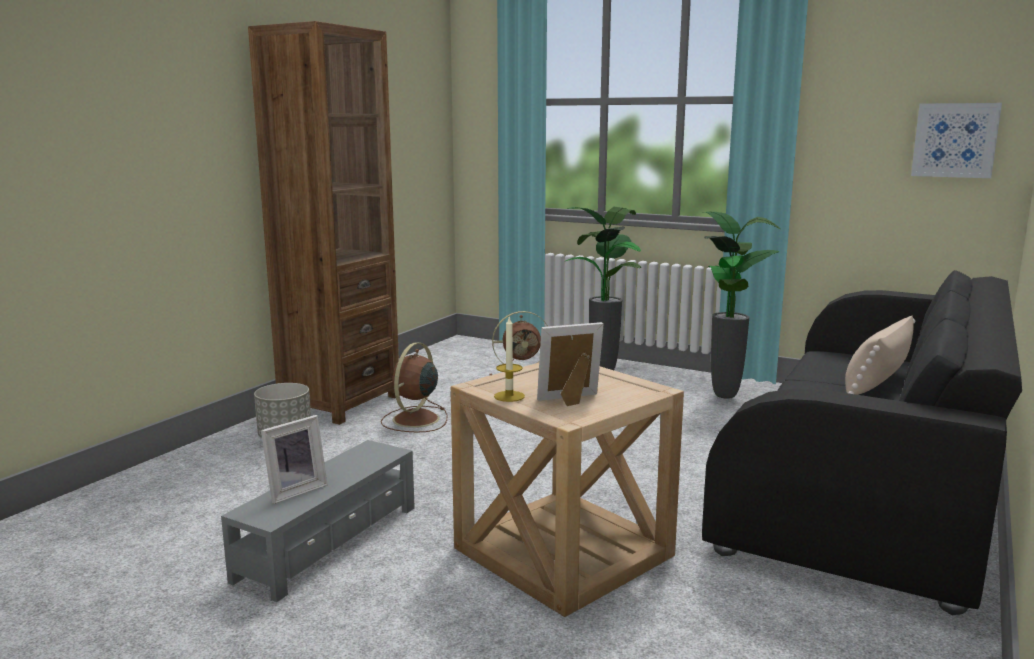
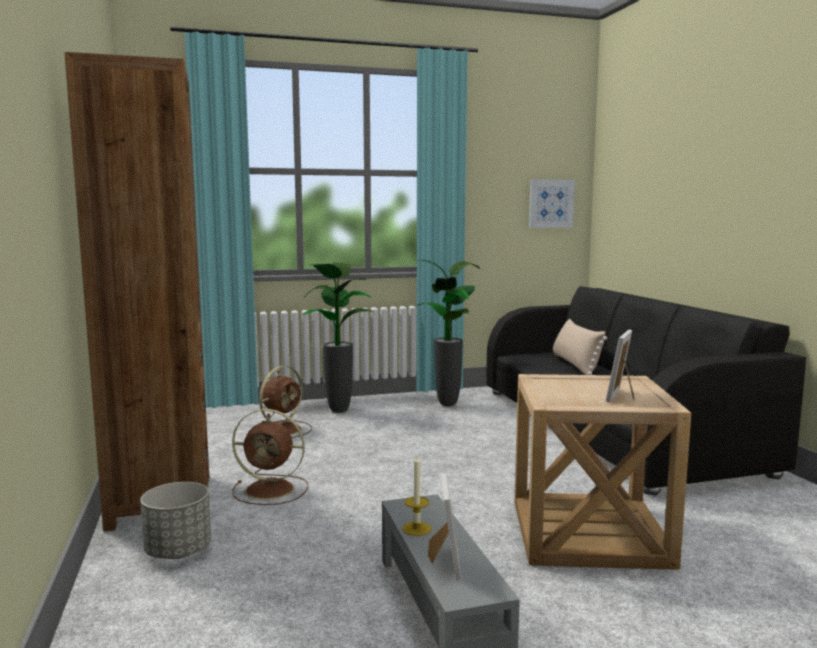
camera: 45 degrees left, 5 degrees down
(414, 420) = (272, 490): brown fan -> brown fan turned 60 degrees counterclockwise
(509, 396) = (591, 404): candle -> candle (416, 528)

